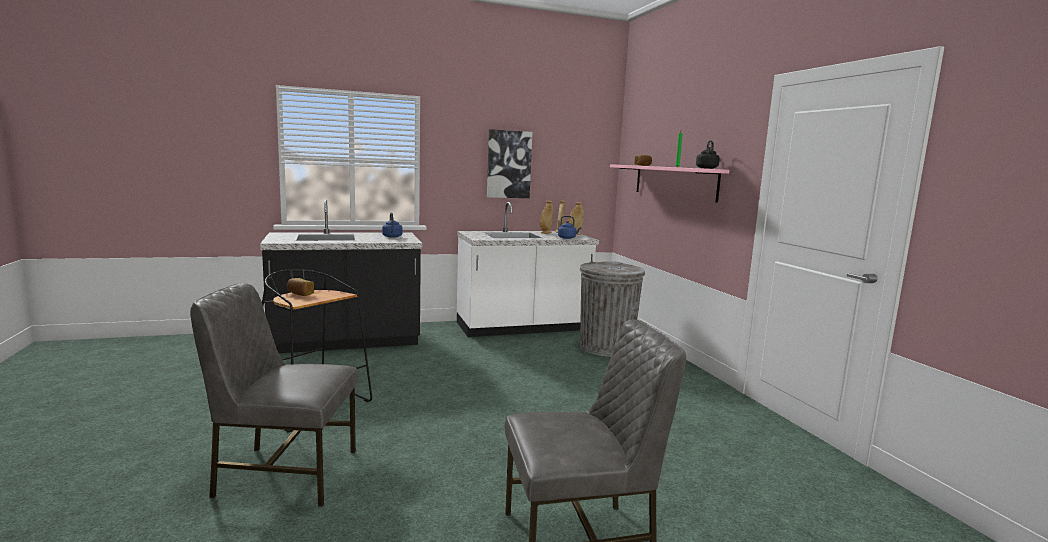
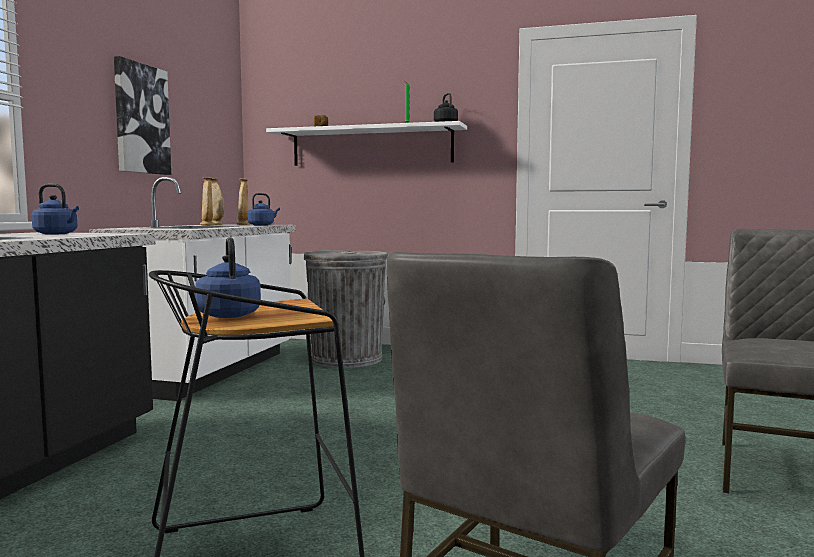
camera: 55 degrees left, 5 degrees down
(299, 294) = (229, 314): bread -> blue kettle
(674, 182) = (371, 146): pink shelf -> white shelf

